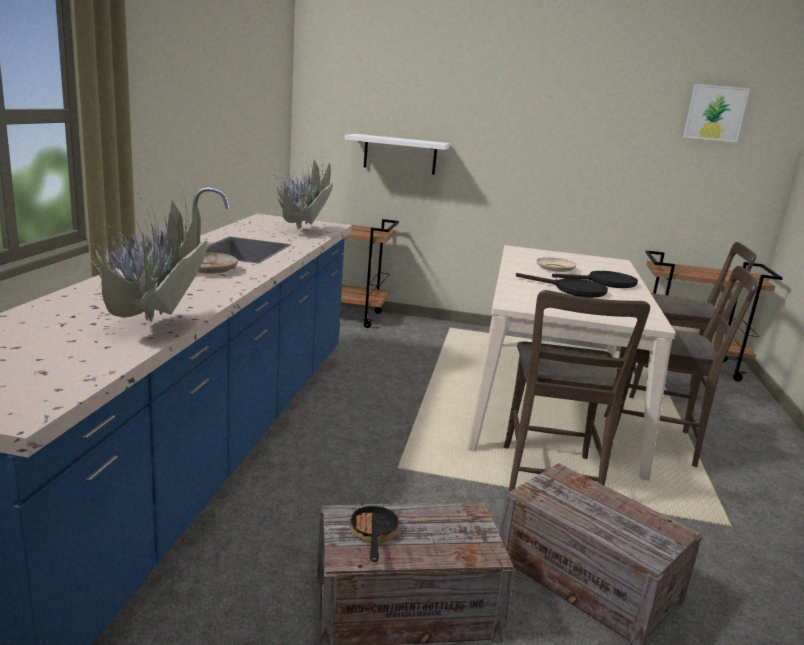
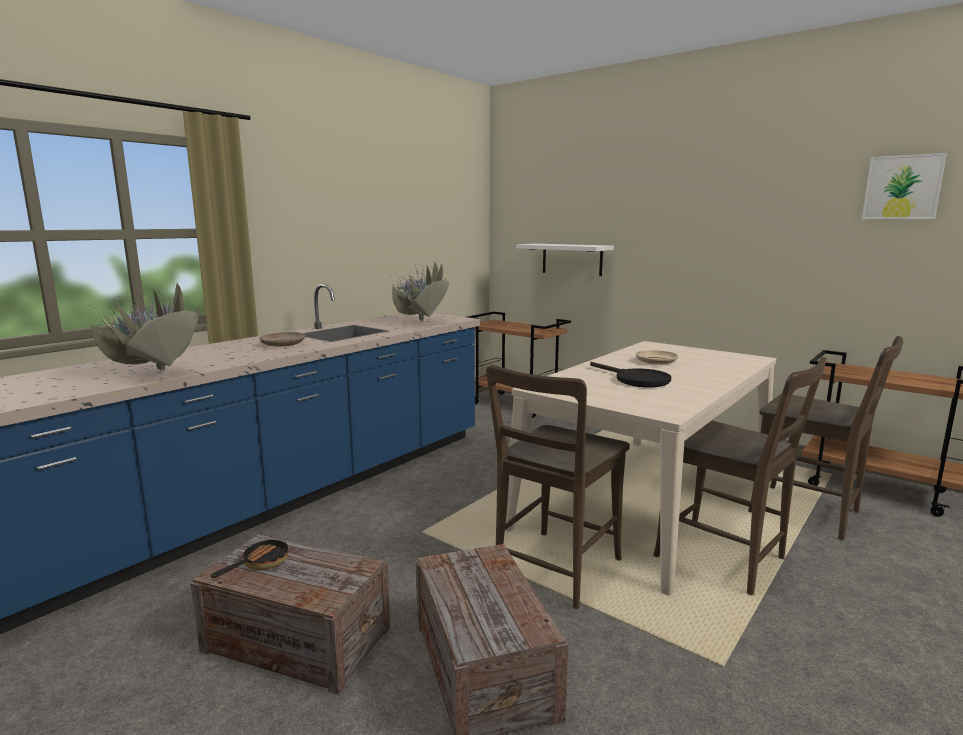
camera: 30 degrees right, 5 degrees down
(605, 282) = (693, 376): black frying pan -> none

